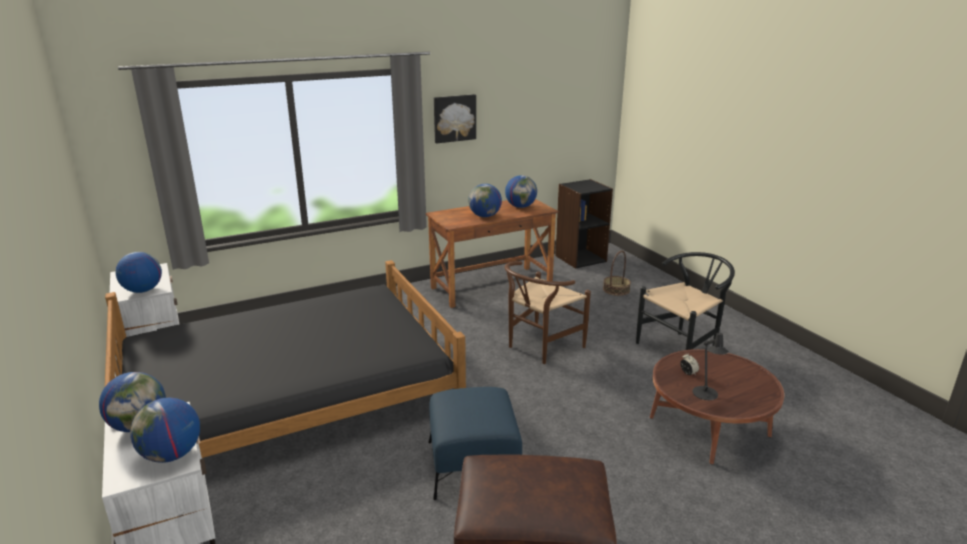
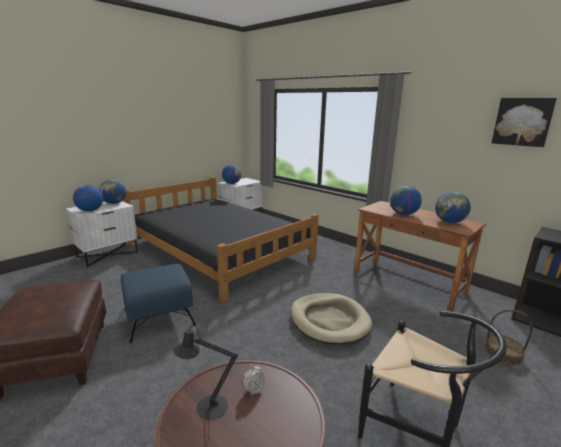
camera: 70 degrees right, 5 degrees down
(454, 118) = (431, 132): picture -> picture (522, 122)
(540, 347) = (329, 321): brown chair -> beige dog bed

